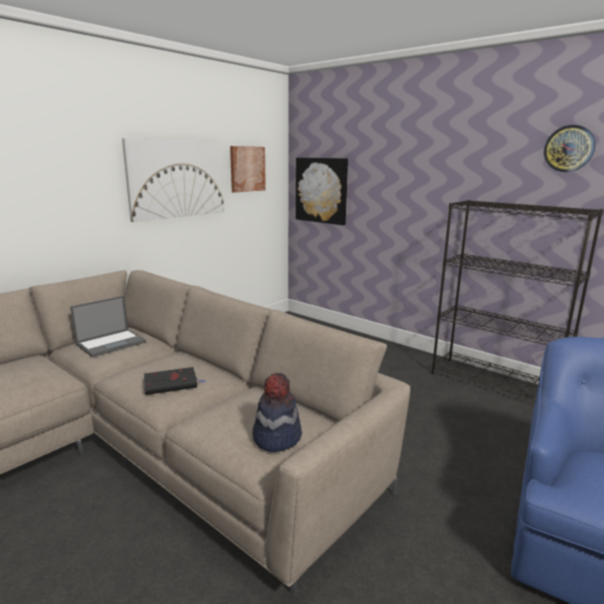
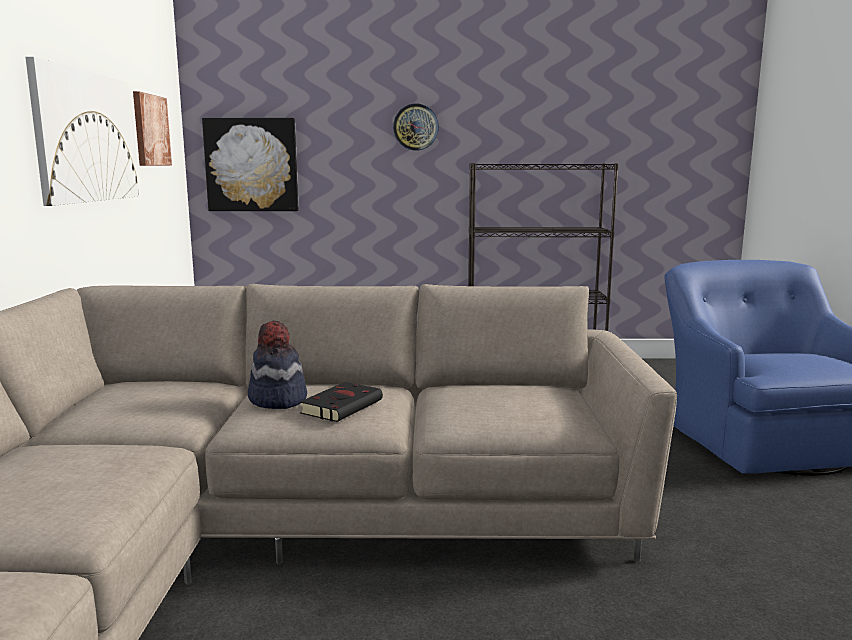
camera: 40 degrees left, 5 degrees down
(111, 343) = (138, 399): laptop -> none
(276, 437) = (551, 405): hat -> hat (277, 400)
(569, 148) = (566, 105): wall clock -> wall clock (416, 127)

